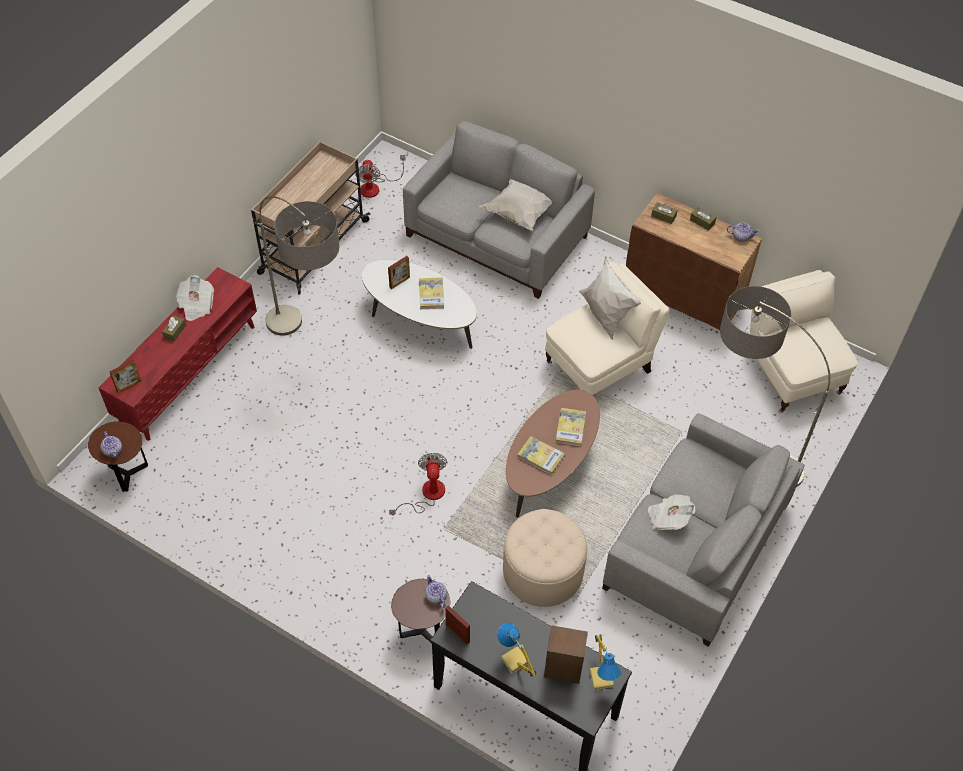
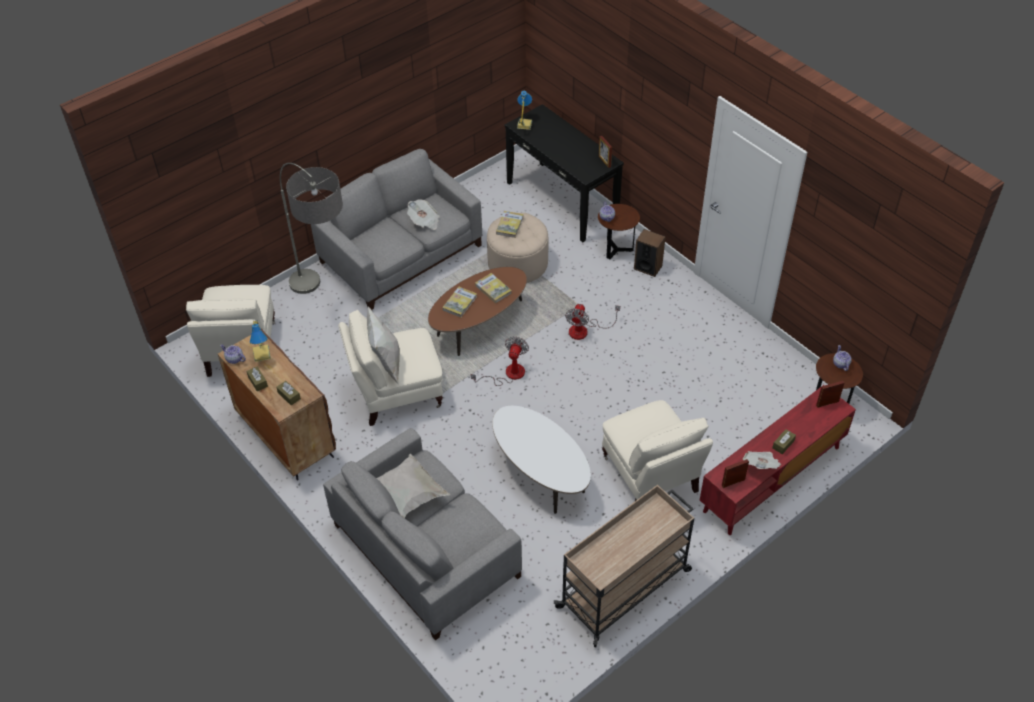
camera: 160 degrees left, 5 degrees down
(311, 347) = (650, 476): floor lamp -> beige armchair
(375, 187) = (534, 653): fan -> fan (508, 374)
(399, 282) = (555, 462): picture frame -> picture frame (733, 482)
(431, 294) = (529, 442): book -> book (509, 225)
(514, 661) = (574, 142): table lamp -> table lamp (262, 354)
(563, 668) = (545, 133): speaker -> speaker (648, 267)

